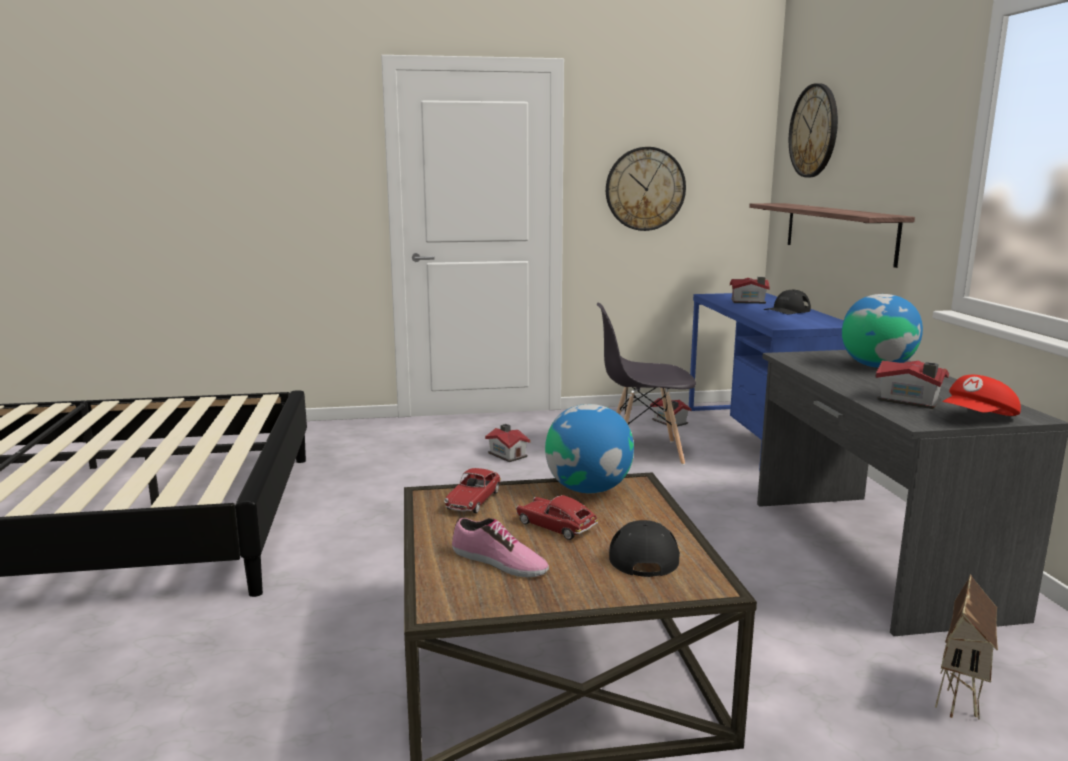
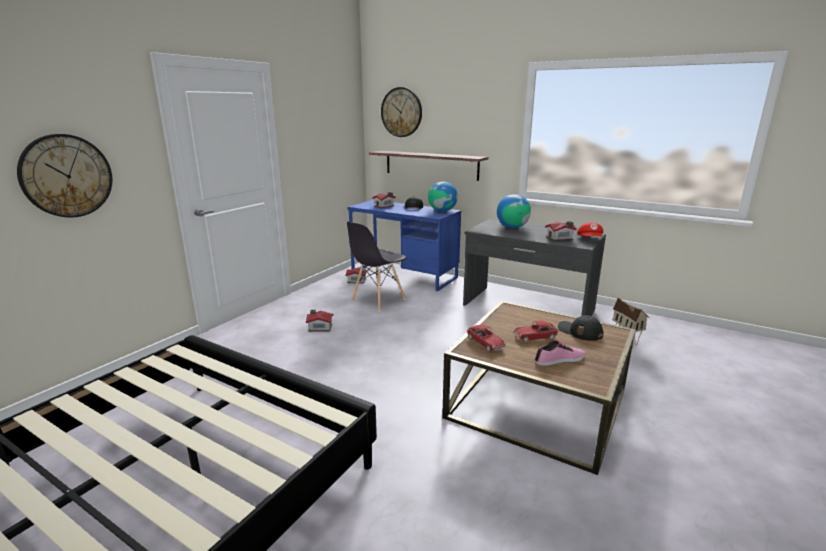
camera: 50 degrees left, 5 degrees up
(588, 489) = (503, 317): globe -> globe (442, 210)
(645, 189) = (315, 147): wall clock -> wall clock (67, 176)

